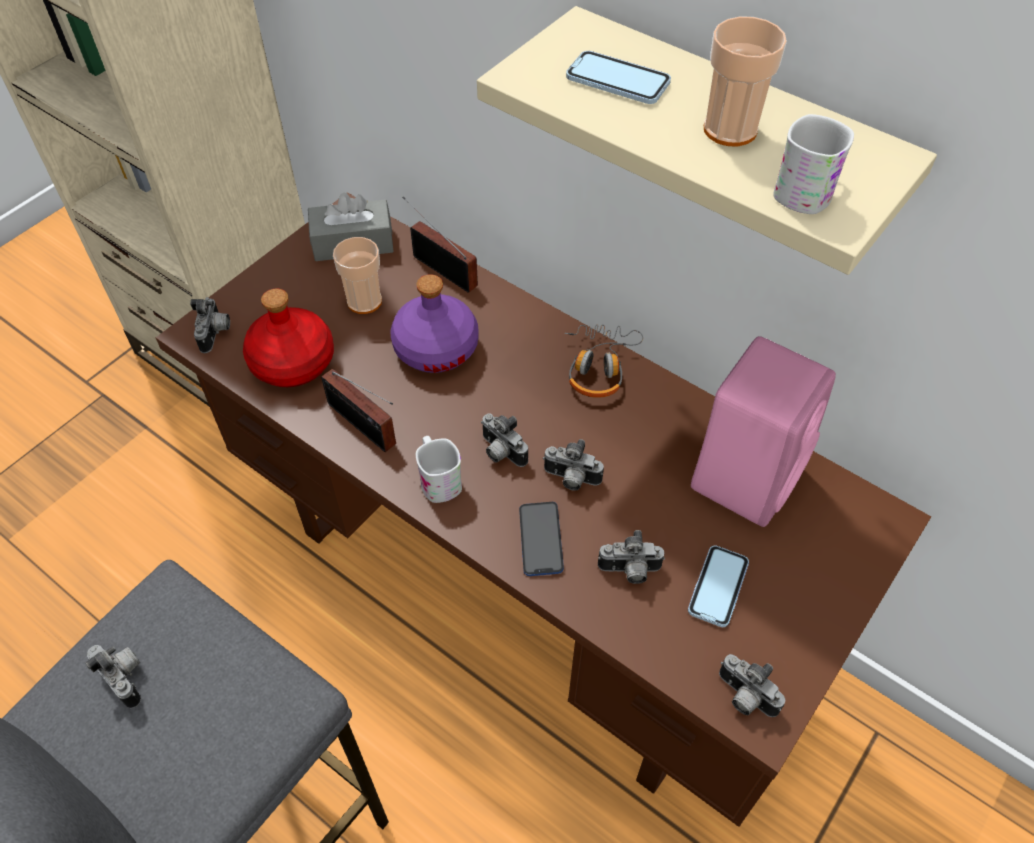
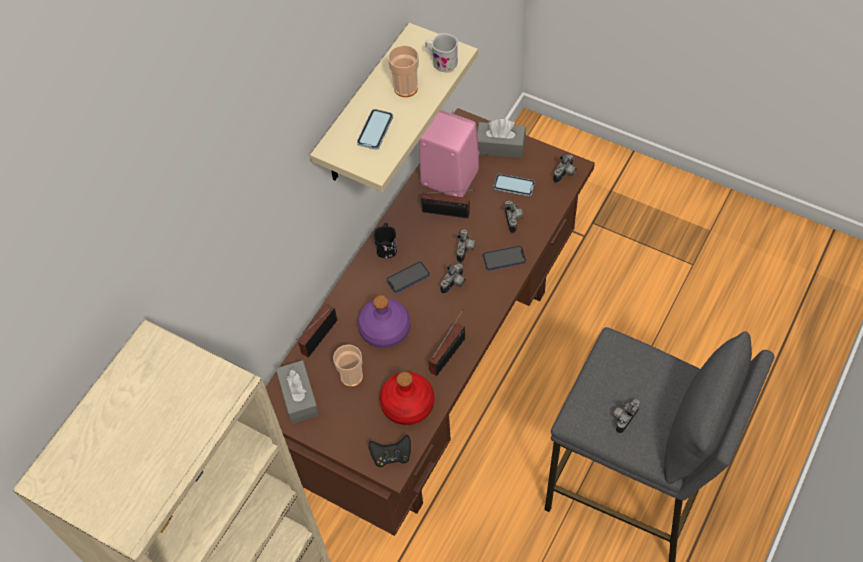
camera: 95 degrees left, 5 degrees up
(216, 334) = (391, 456): camera -> black game controller
(438, 479) = (477, 310): white mug -> none
(529, 388) = (408, 278): none -> phone
(599, 367) = (387, 246): headphones -> black mug
(660, 464) = (448, 213): none -> radio
(826, 579) = (500, 146): none -> grey tissue box

